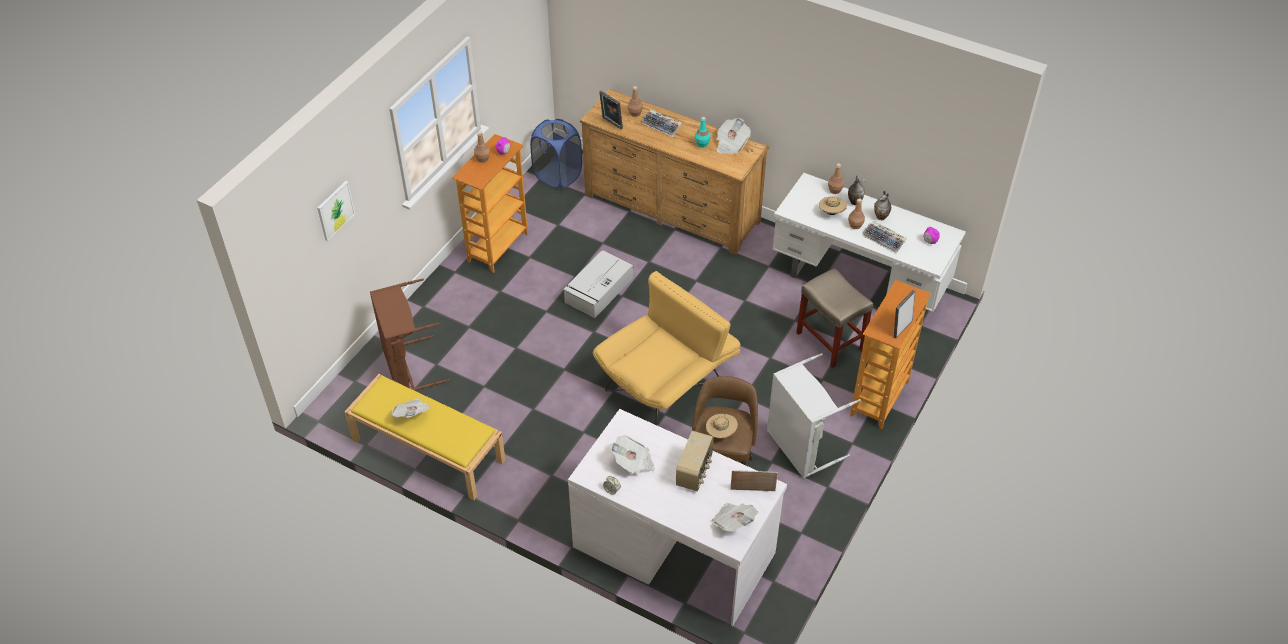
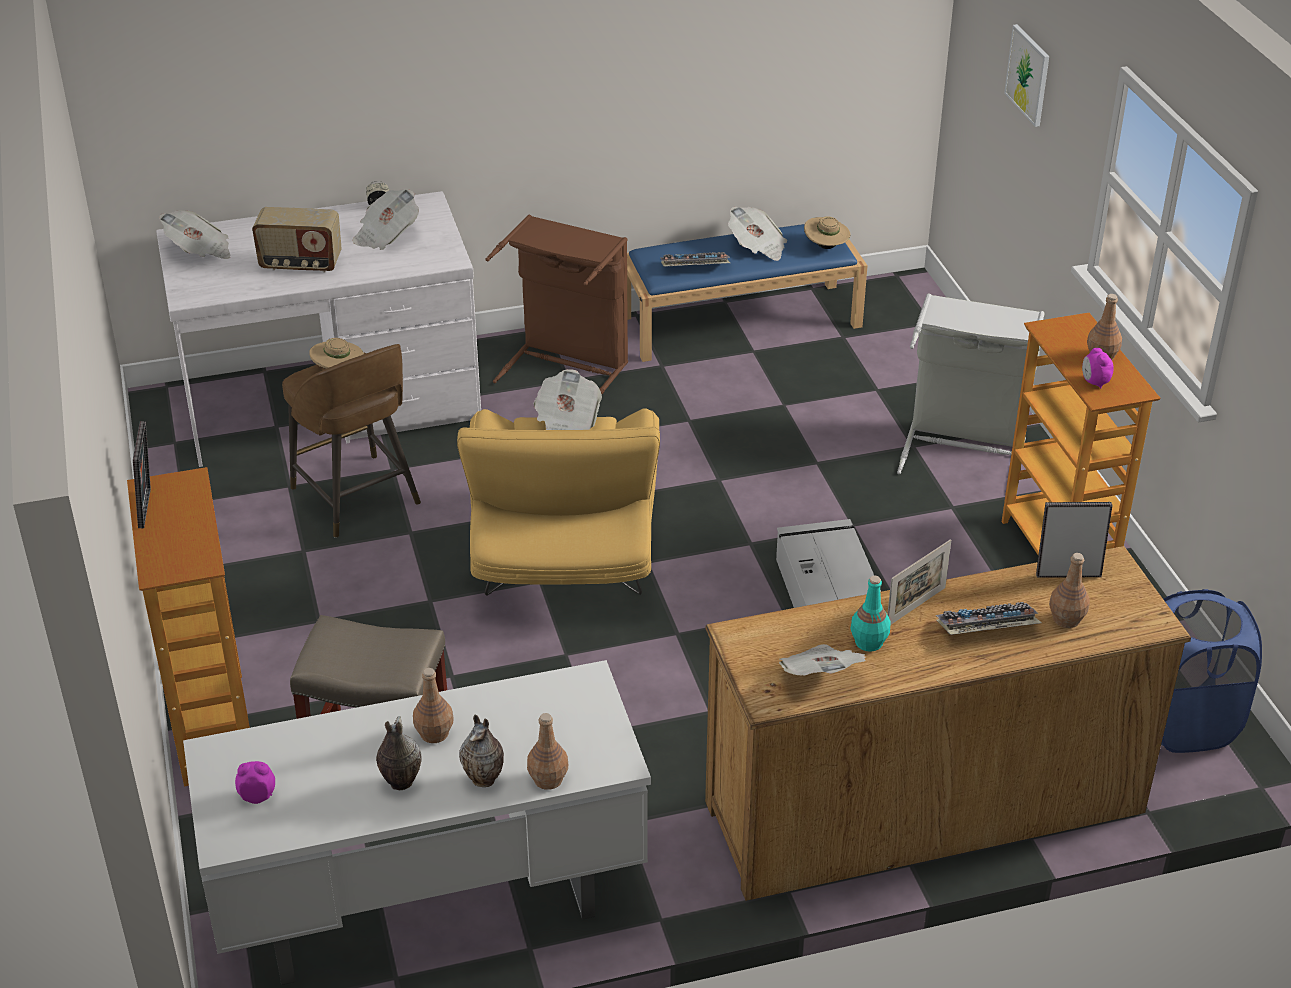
camera: 135 degrees right, 10 degrees down
(407, 368) = (901, 366): brown laundry basket -> brown laundry basket (567, 366)
(427, 450) = (741, 320): yellow bench -> blue bench
(636, 368) = (567, 423): none -> newspaper
(694, 472) = (300, 264): radio -> radio turned 60 degrees counterclockwise
(752, 490) = (207, 285): picture frame -> picture frame (916, 607)
(800, 447) = (279, 590): grey laundry basket -> grey laundry basket (964, 449)
(831, 212) = (504, 729): beige hat -> beige hat (826, 247)
(884, 239) = (351, 741): keyboard -> keyboard (694, 268)

